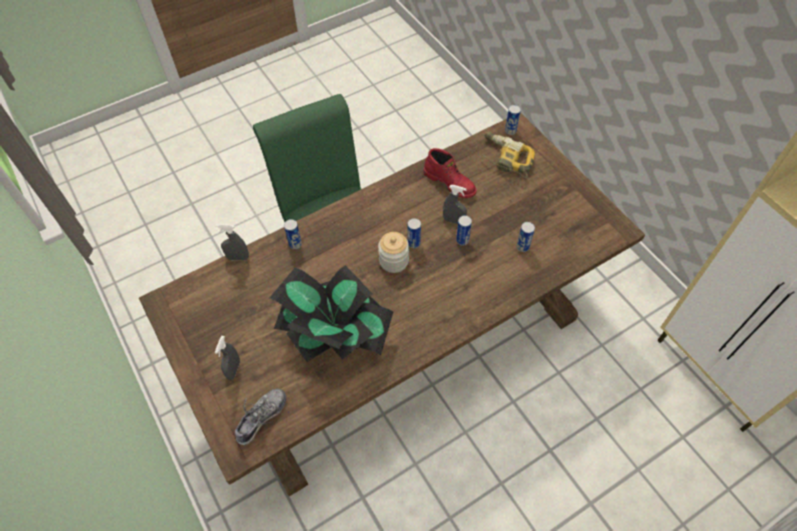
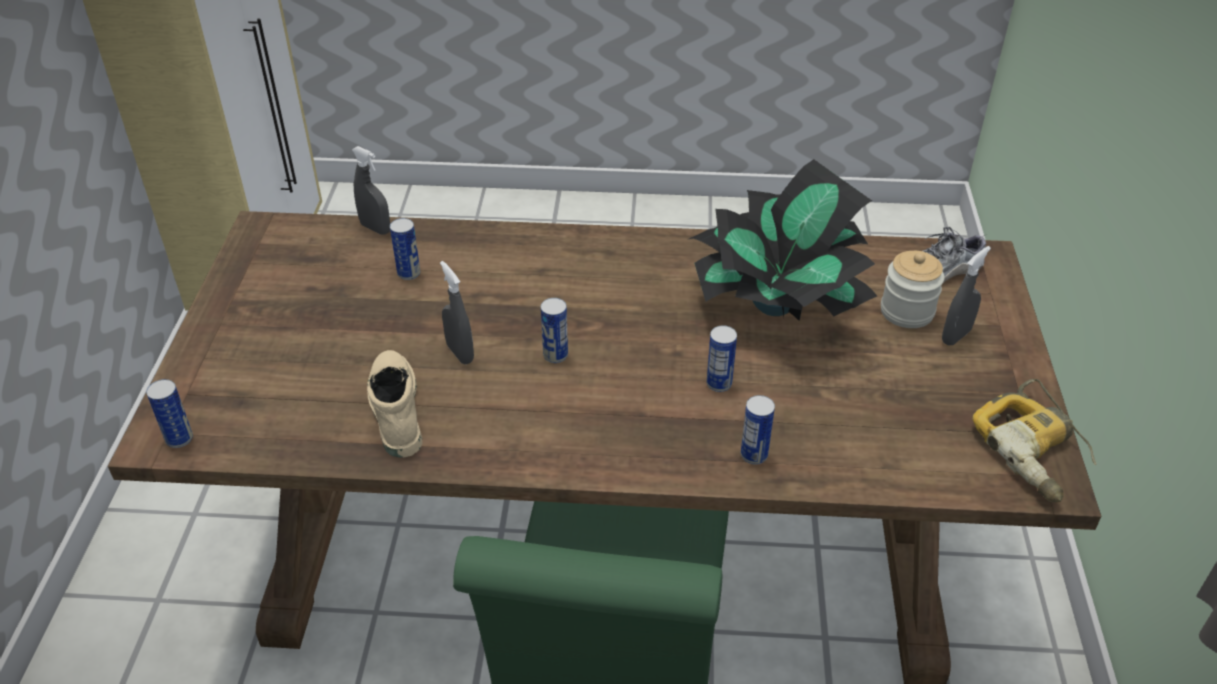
camera: 145 degrees left, 15 degrees down
(238, 257) = (875, 487): grey spray bottle -> grey spray bottle (375, 228)
(394, 261) = (610, 348): jar -> jar (907, 311)
(450, 182) = (394, 410): red boot -> beige boot
(462, 240) = (480, 322): can -> can (719, 384)
(504, 159) = (260, 397): power drill -> power drill (1035, 450)

